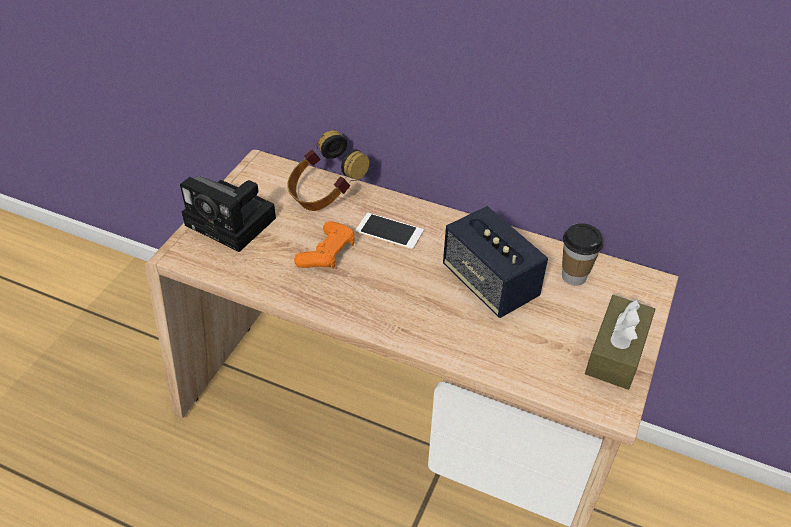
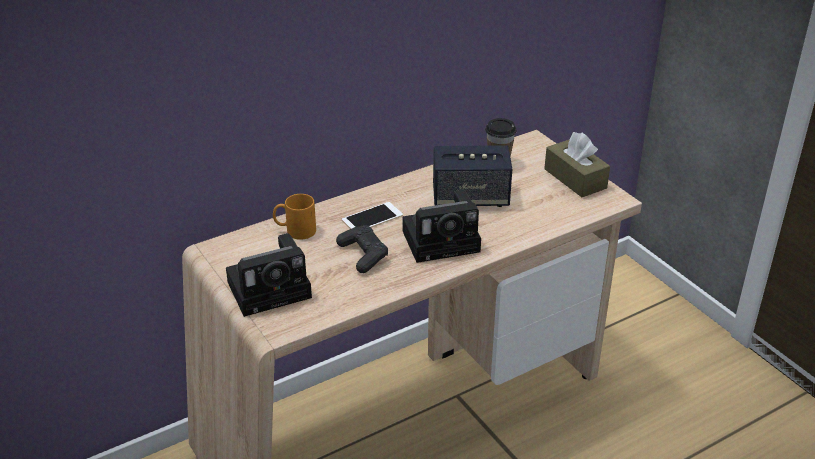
camera: 55 degrees left, 10 degrees down
(325, 195) = (295, 231): headphones -> orange mug
(327, 253) = (363, 255): orange game controller -> black game controller
(399, 297) = (444, 240): none -> camera

